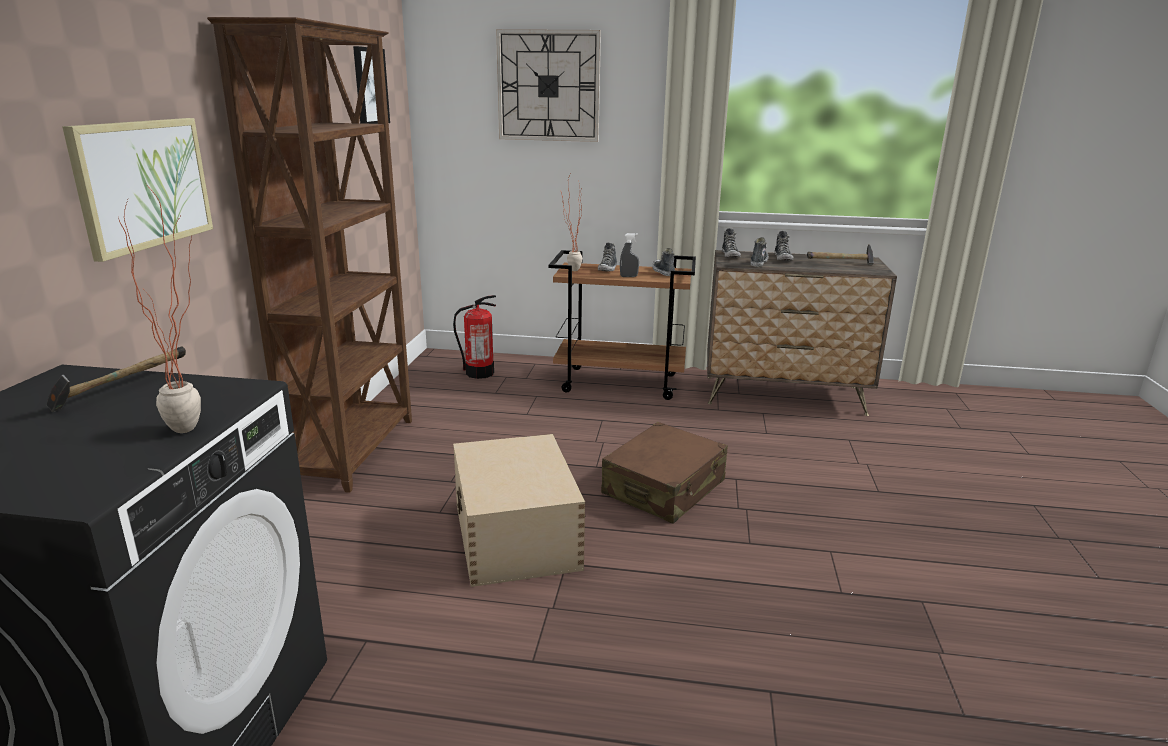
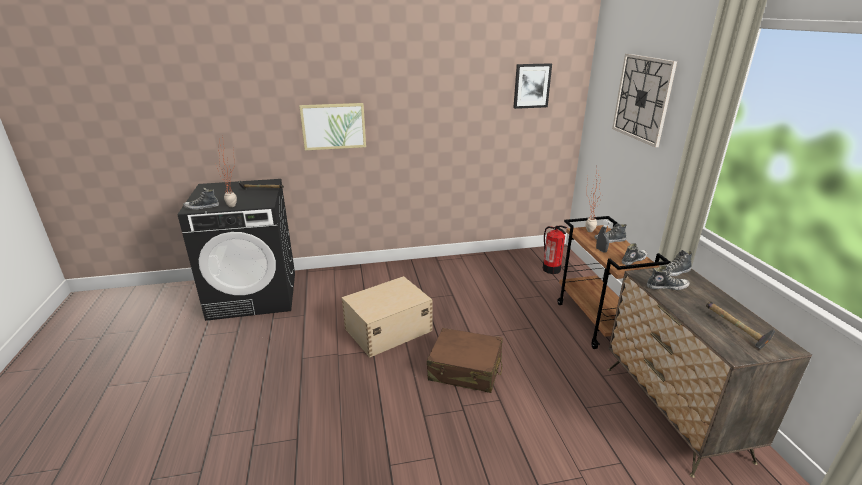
camera: 70 degrees right, 5 degrees up
(356, 450) = (434, 265): brown bookcase -> none
(783, 258) = (704, 297): shoe -> shoe (201, 207)

